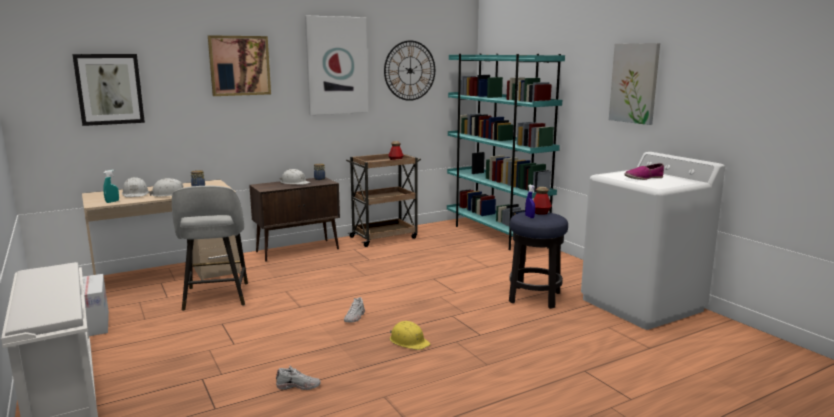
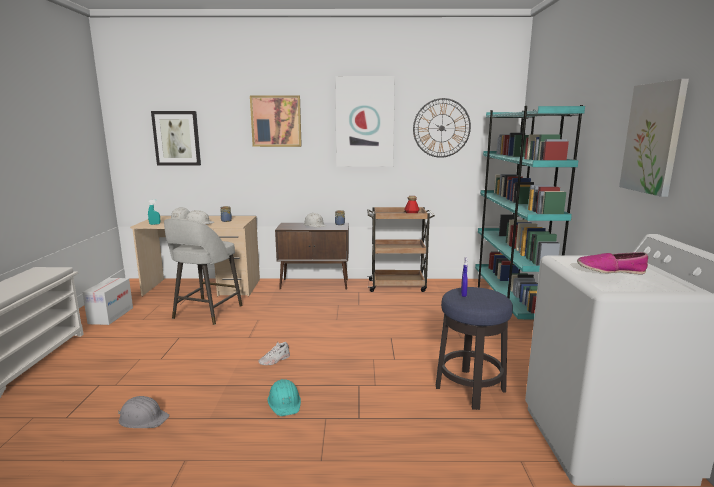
camera: 30 degrees right, 0 degrees up
(298, 386) = (143, 418): white shoe -> grey hard hat
(409, 341) = (284, 402): yellow hard hat -> turquoise hard hat
(540, 213) = (485, 292): bottle -> none

